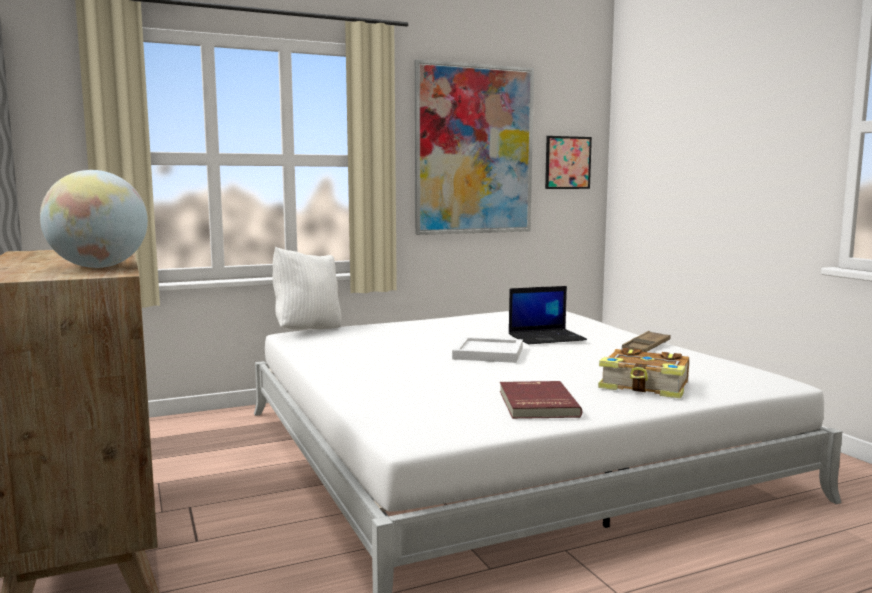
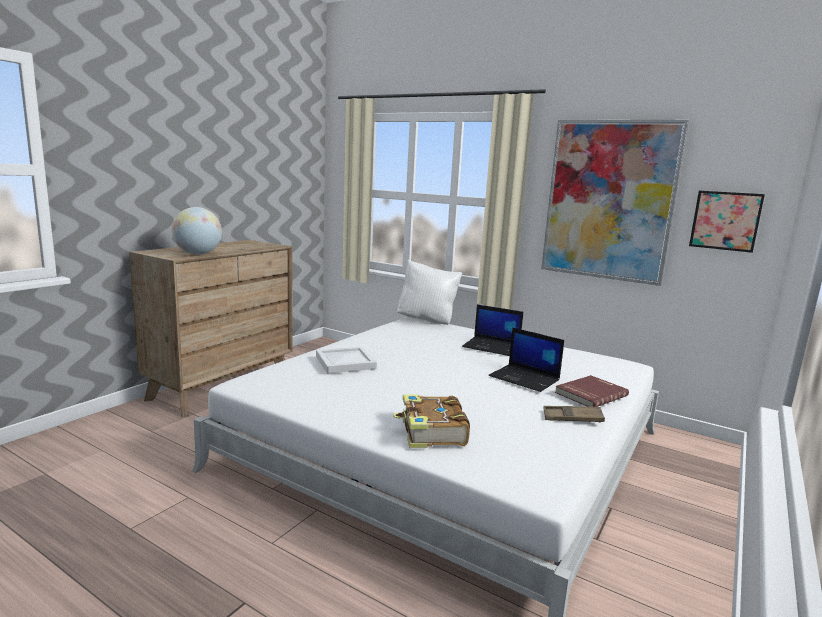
camera: 55 degrees right, 5 degrees up
(446, 328) = (492, 347): none -> laptop
(489, 353) = (442, 370): white tray -> white tray (346, 362)
(536, 403) = (339, 403): red book -> red book (590, 394)

